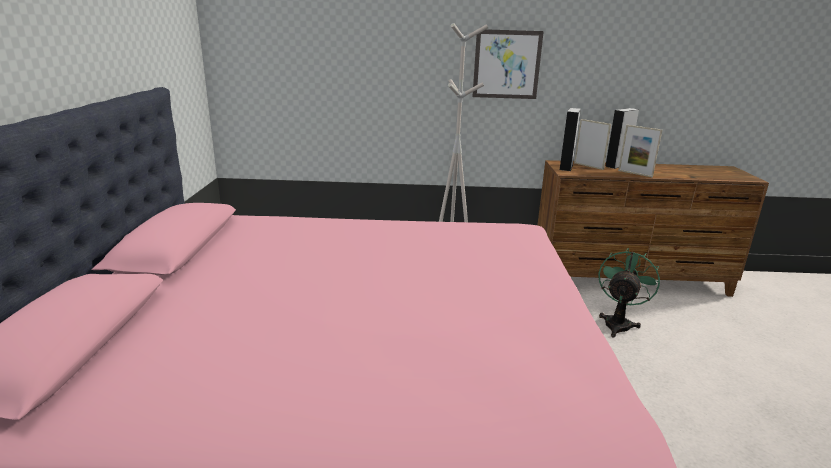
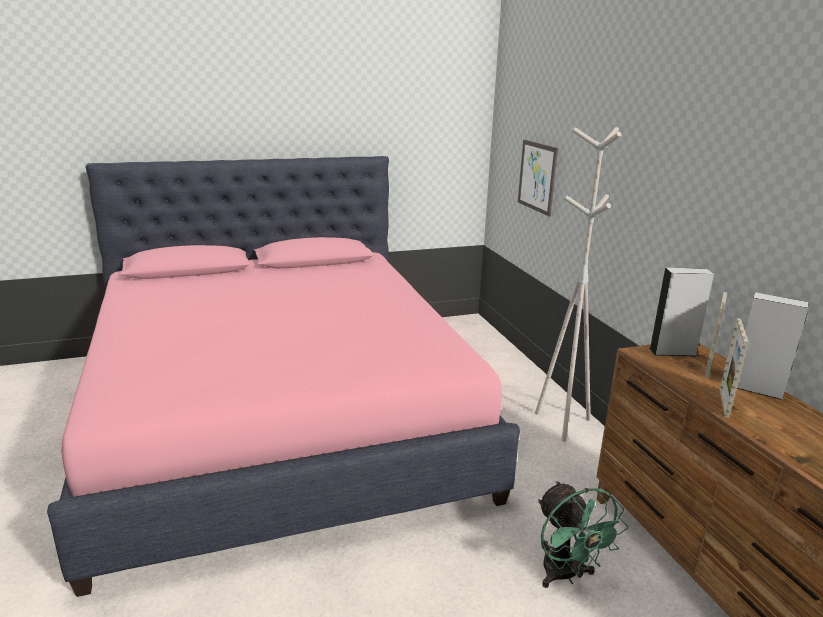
camera: 70 degrees right, 0 degrees up
(507, 64) = (675, 189): picture -> picture (537, 176)
(618, 323) = (566, 576): green fan -> green fan turned 60 degrees clockwise

